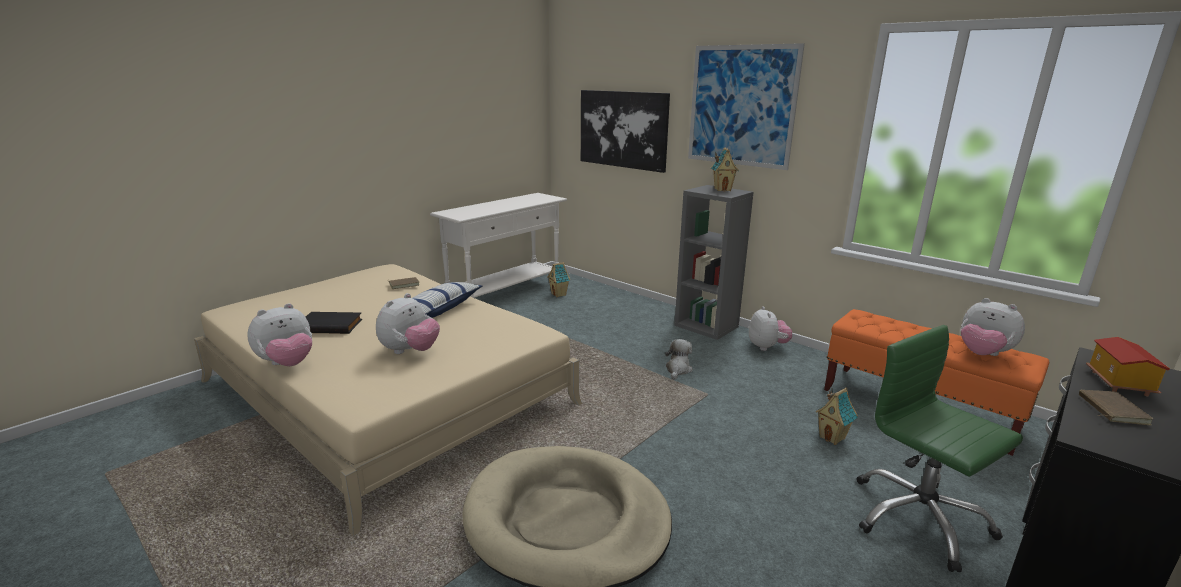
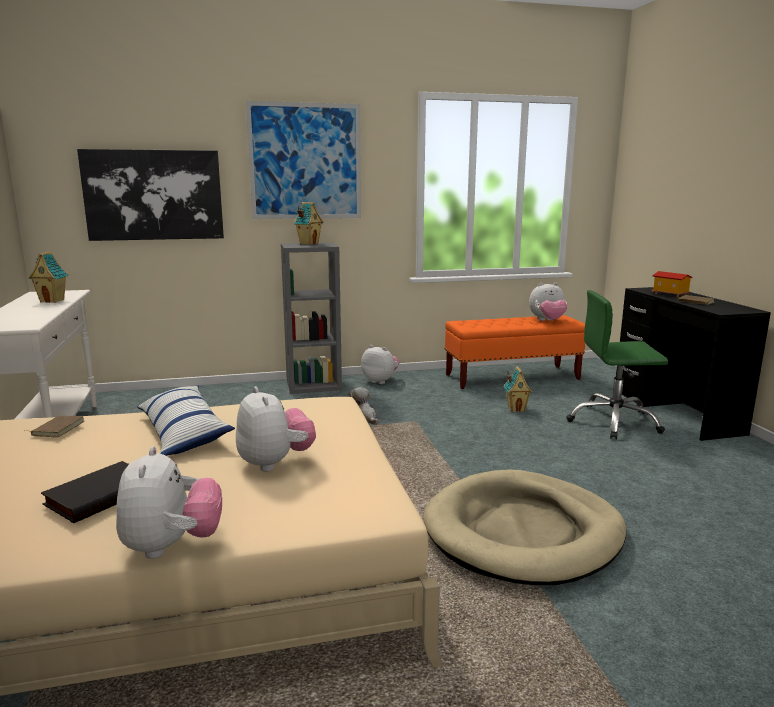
camera: 55 degrees left, 5 degrees down
(559, 294) = (122, 413): toy house -> toy house (53, 301)

